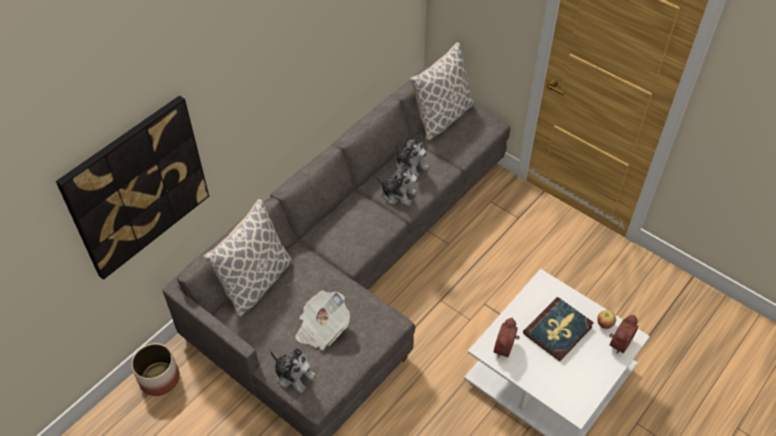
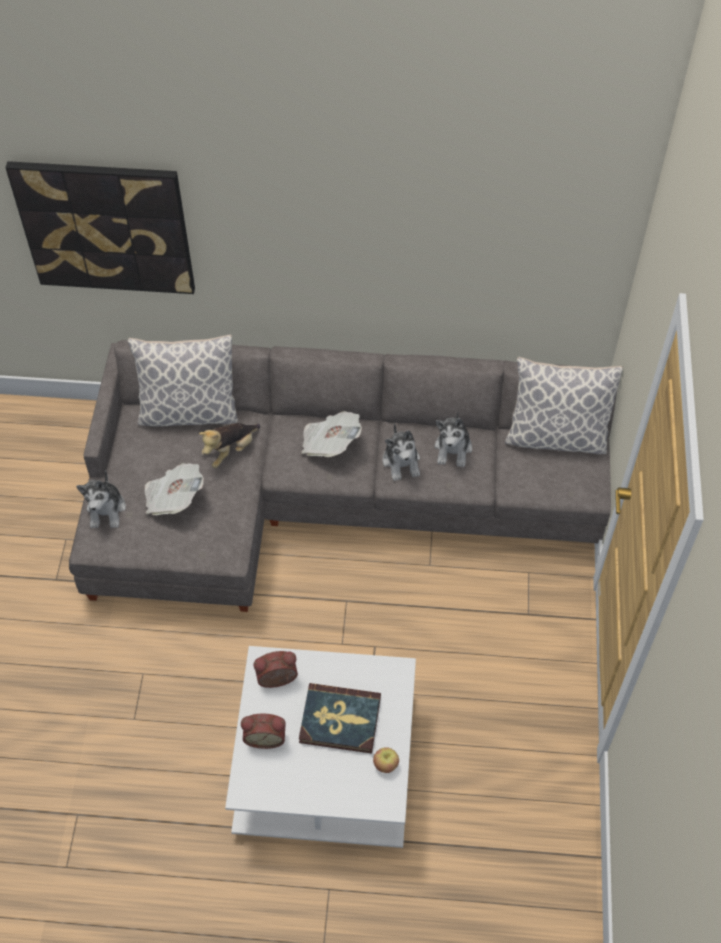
camera: 55 degrees right, 5 degrees up
(159, 378) = (77, 422): planter -> none
(309, 276) = (230, 450): none -> plush toy
(353, 221) = (330, 443): none -> newspaper
(618, 342) = (369, 792): alarm clock -> alarm clock (265, 736)

